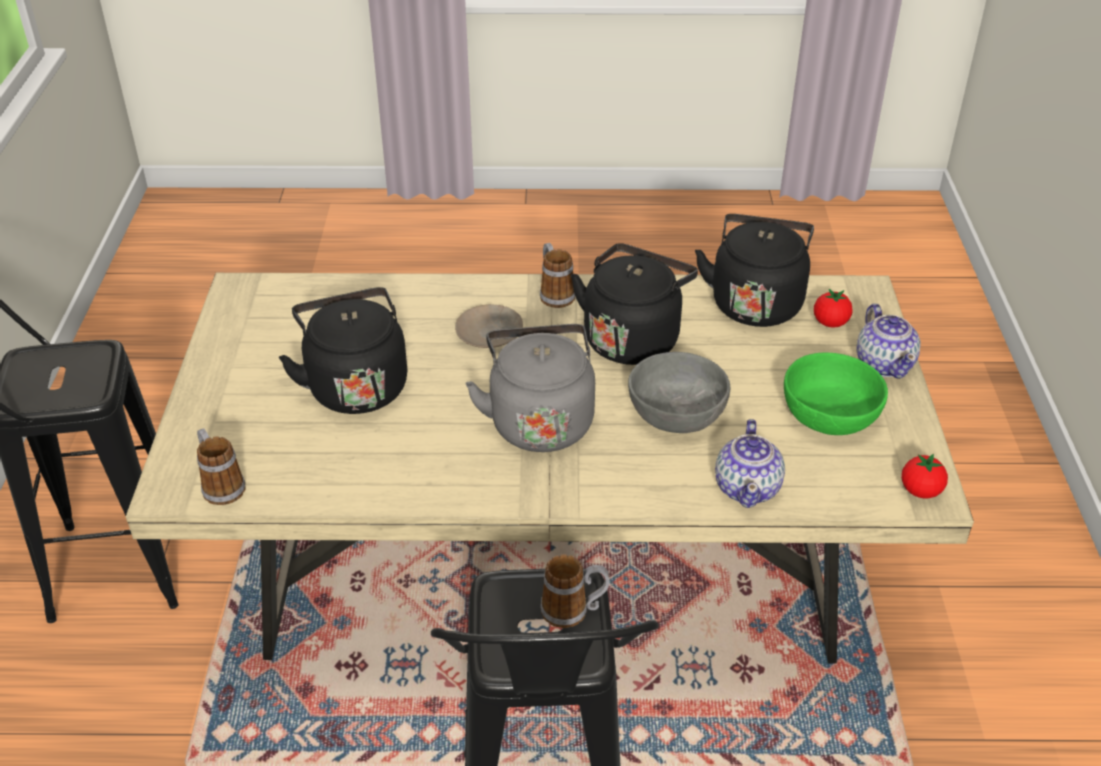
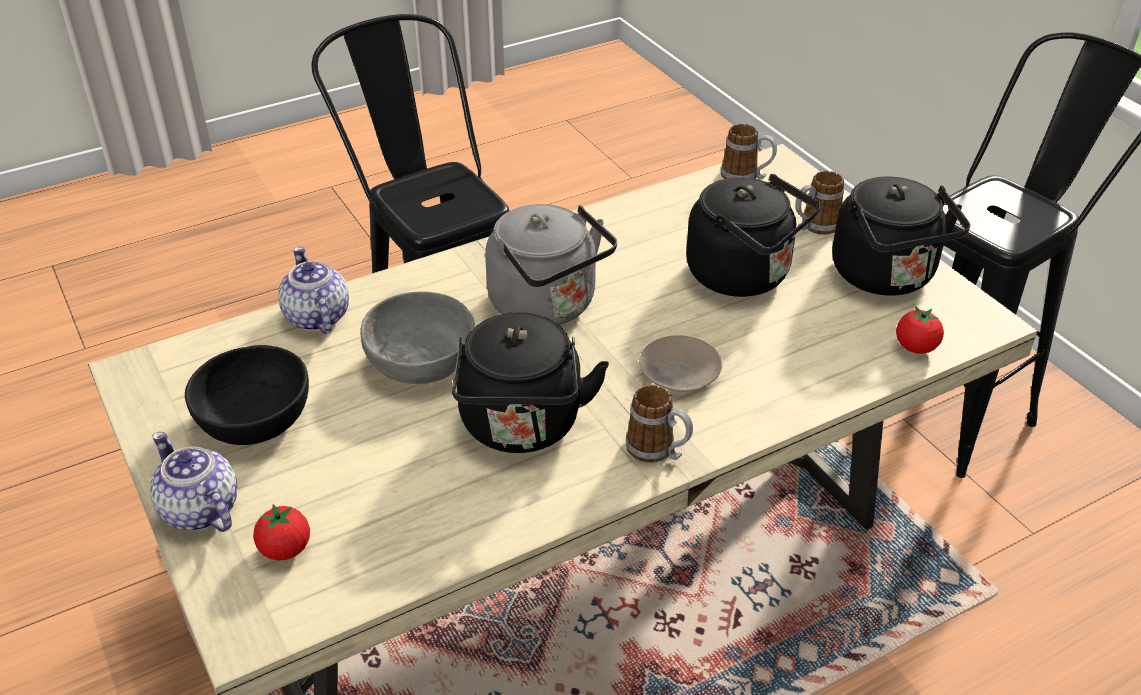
camera: 150 degrees right, 0 degrees up
(574, 610) = (419, 211): mug -> mug (814, 227)
(755, 302) = (399, 544): black kettle -> black kettle (887, 277)
(830, 414) = (254, 419): green bowl -> black bowl
(920, 491) = (143, 371): tomato -> tomato (915, 347)

